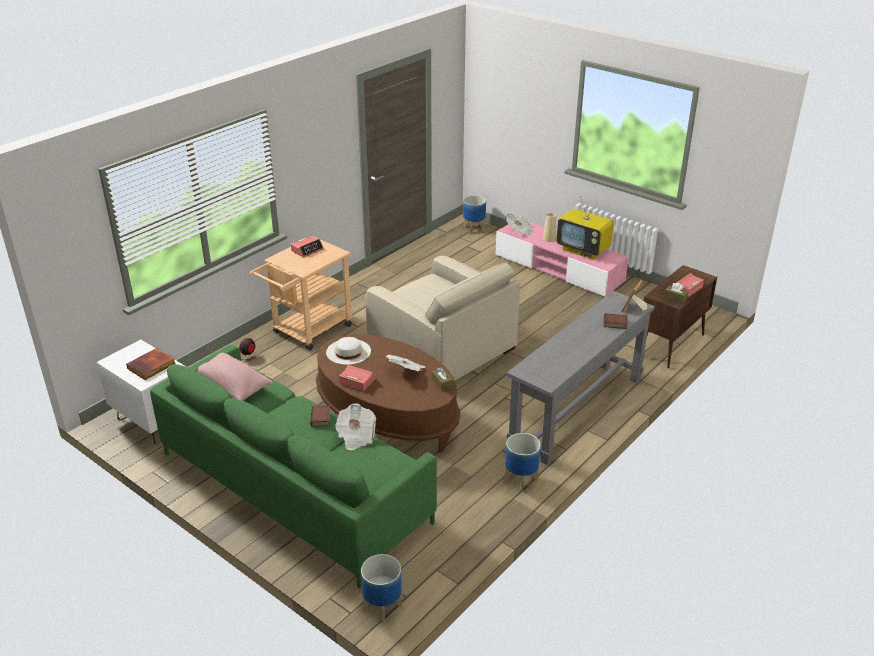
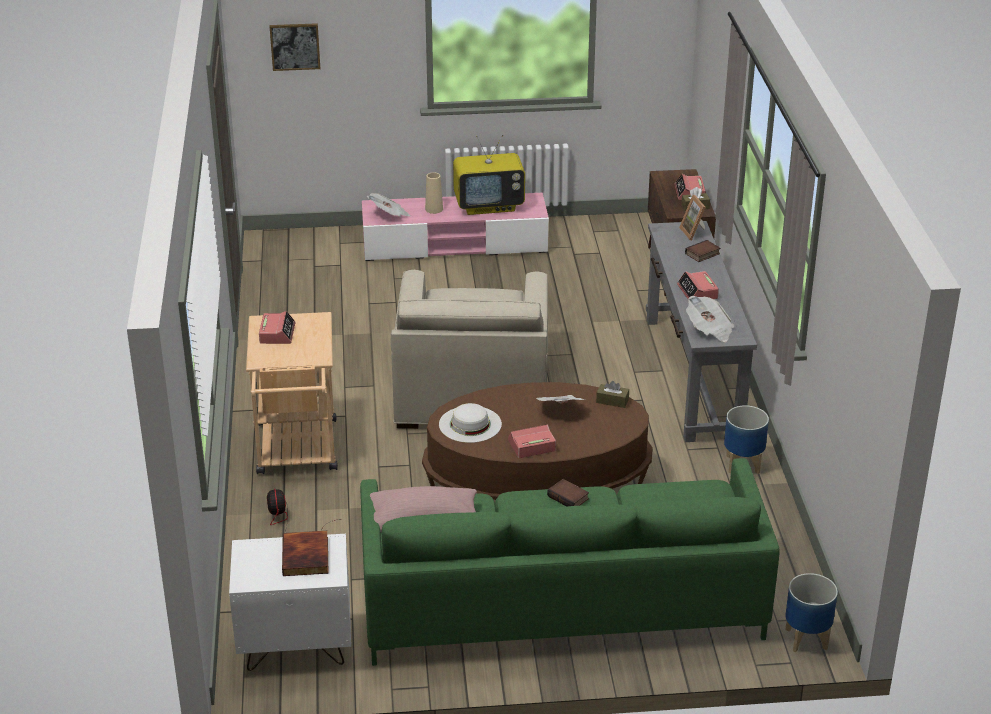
camera: 45 degrees left, 0 degrees up
(356, 436) = (628, 492): newspaper -> newspaper (709, 330)
(442, 347) = (472, 387): beige armchair -> beige armchair turned 90 degrees clockwise
(473, 228) = (287, 241): planter -> none
(500, 100) = (295, 46): none -> picture
(570, 343) = (697, 292): none -> alarm clock

